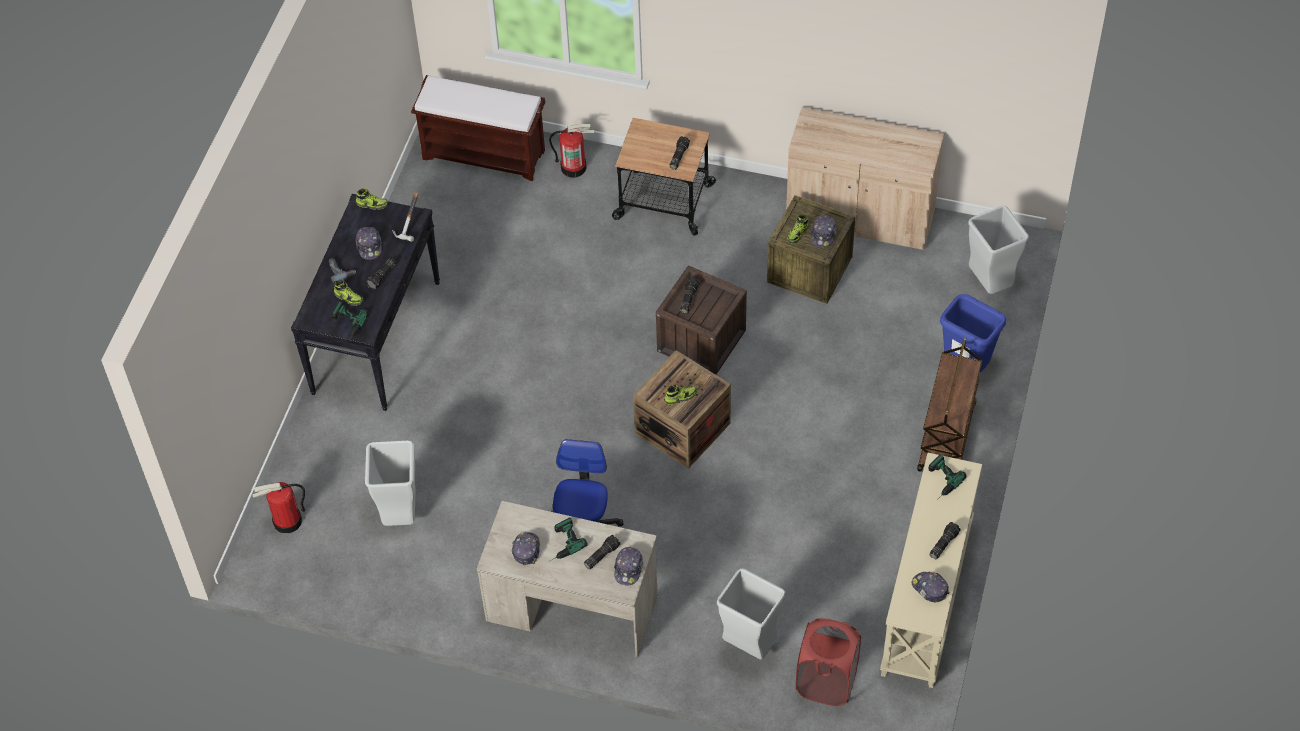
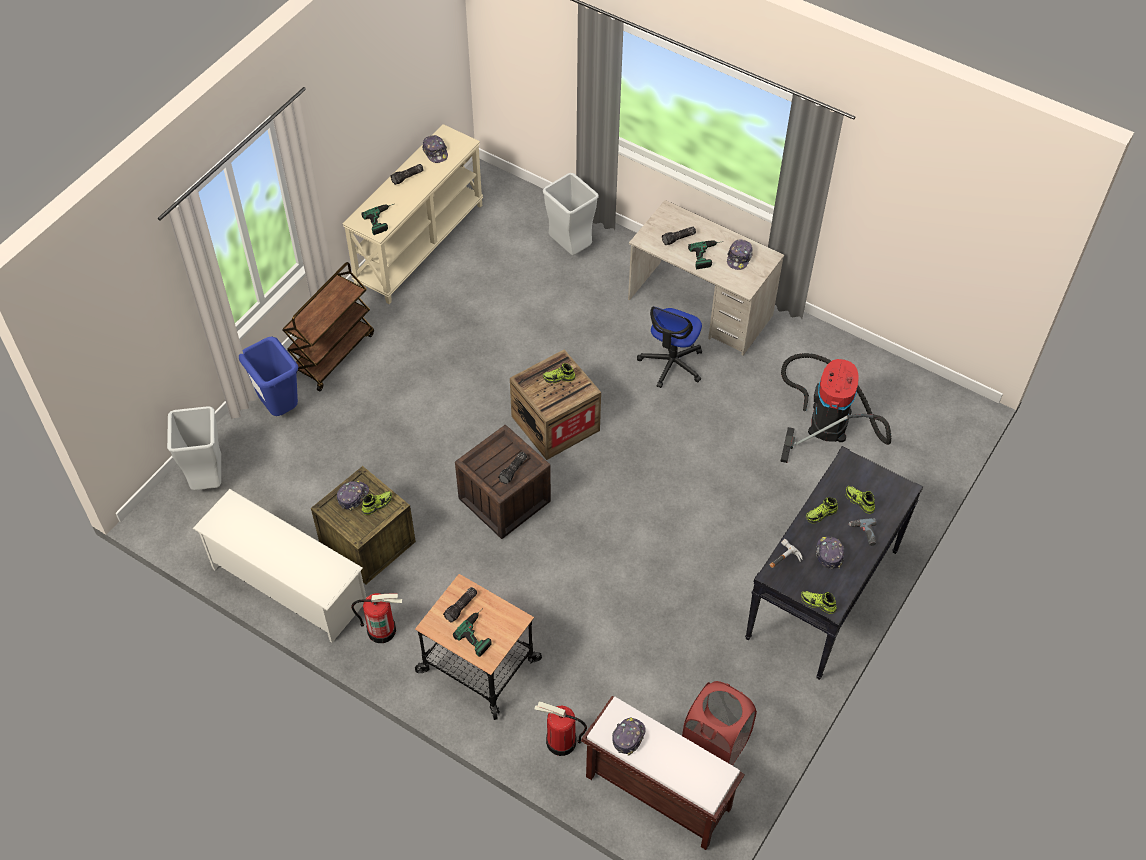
camera: 165 degrees left, 0 degrees up
(287, 521) = (932, 437): fire extinguisher -> fire extinguisher (382, 630)
(346, 325) = (866, 473): power drill -> power drill (479, 632)
(382, 277) = (821, 514): flashlight -> shoe
(400, 513) = (828, 417): grey trash can -> vacuum cleaner
(628, 568) = (660, 224): cap -> cap (628, 737)
(826, 682) = (524, 211): red laundry basket -> red laundry basket (715, 744)
(860, 217) = (288, 585): beige cabinet -> white shoe rack

